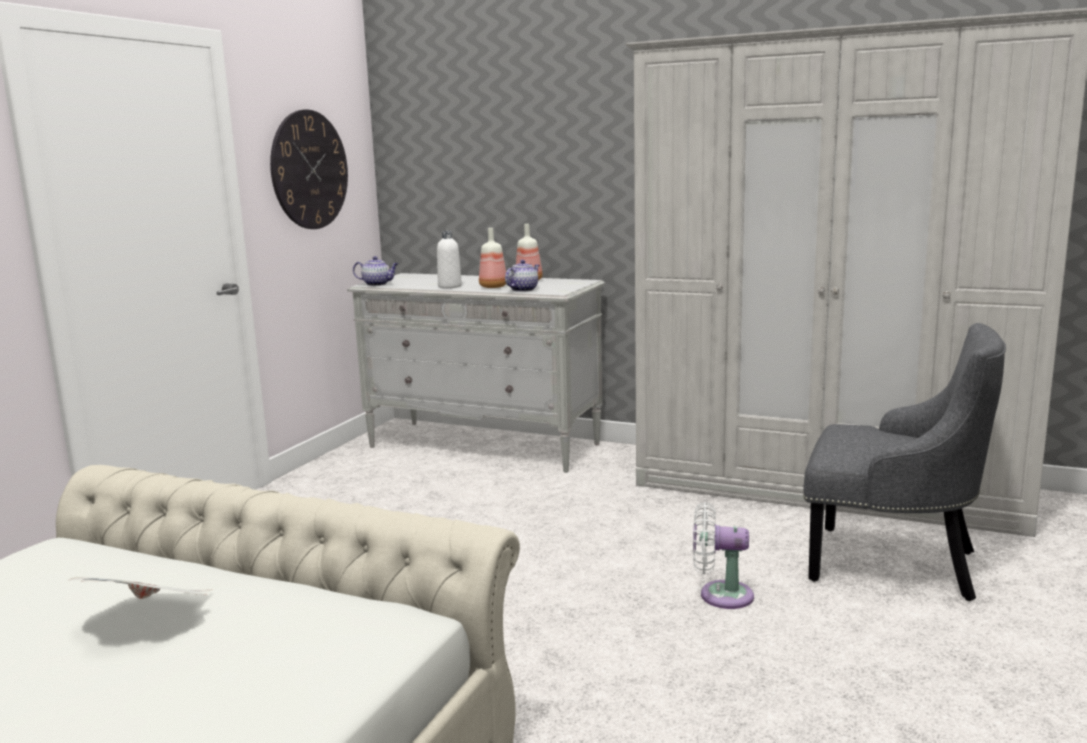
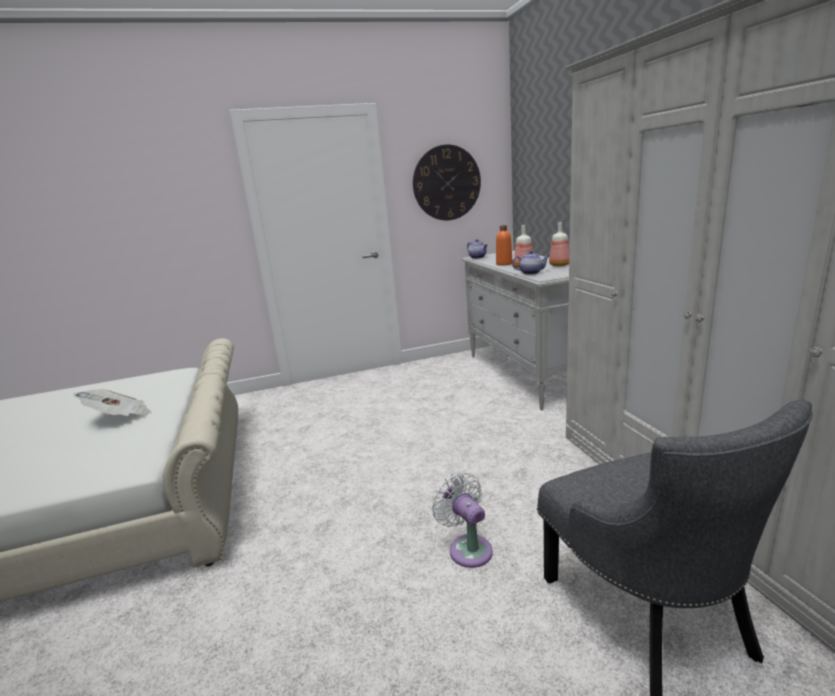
camera: 50 degrees right, 5 degrees up
(449, 286) = (504, 264): white bottle -> orange bottle

